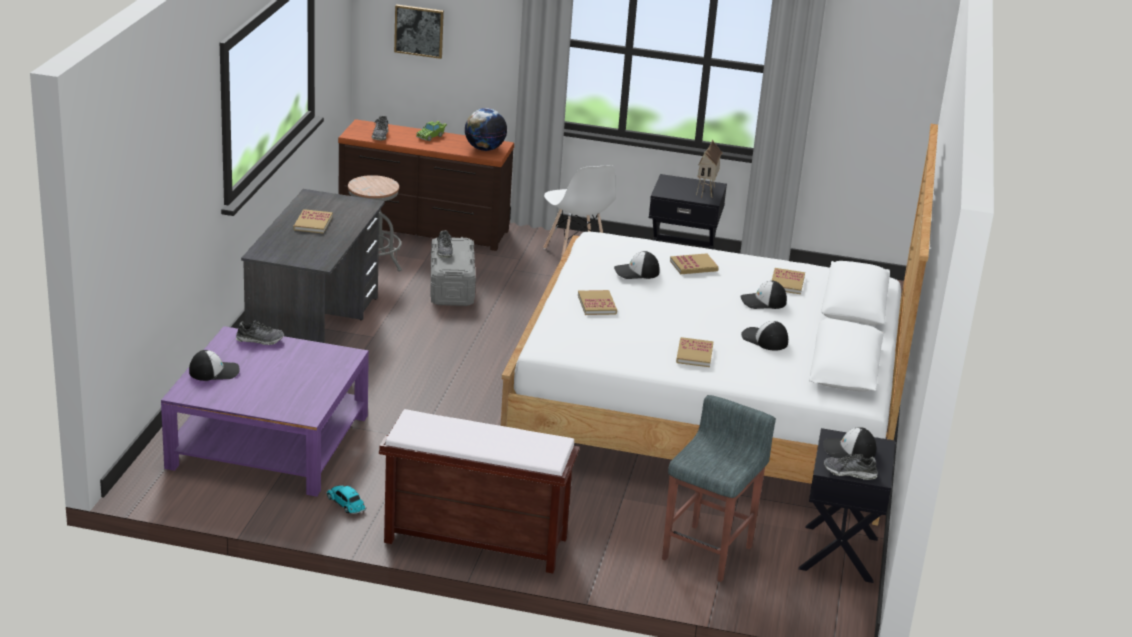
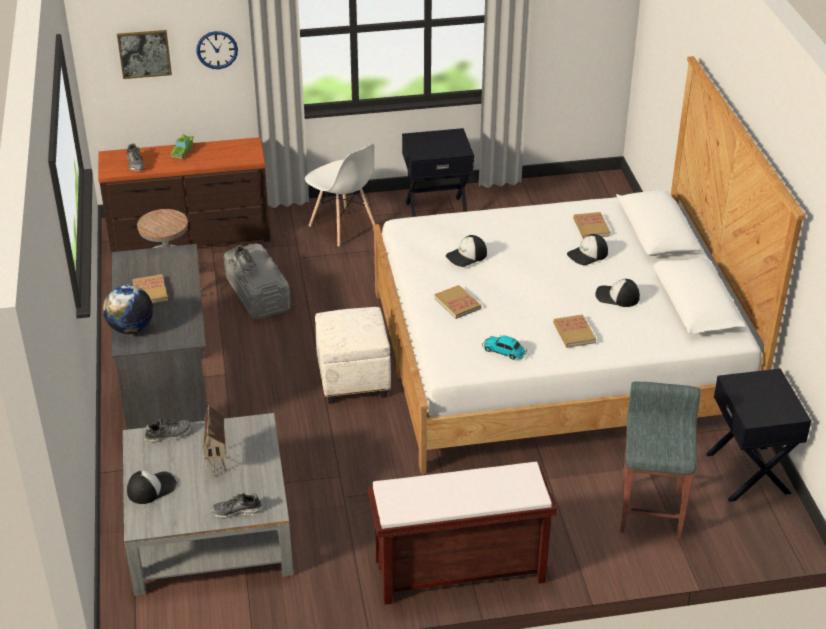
camera: 20 degrees left, 10 degrees up
(269, 441) = (209, 528): purple coffee table -> grey coffee table
(346, 504) = (324, 573): toy car -> toy car (505, 351)
(484, 149) = (240, 152): globe -> globe (130, 328)
(489, 42) = (217, 50): none -> wall clock
(491, 373) = (354, 380): none -> white ottoman
(693, 266) = (507, 233): book -> none
(707, 192) = (454, 143): toy house -> toy house (218, 463)
(848, 450) = (754, 392): cap -> none
(849, 473) = (771, 416): shoe -> shoe (237, 511)

